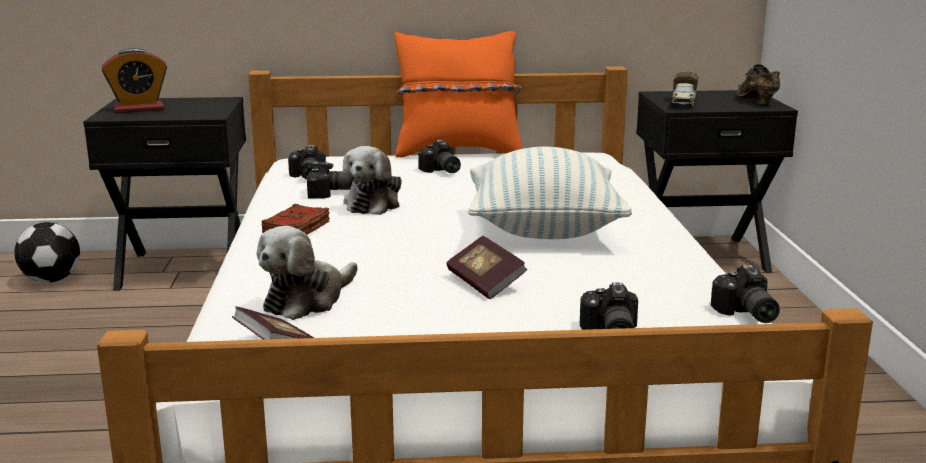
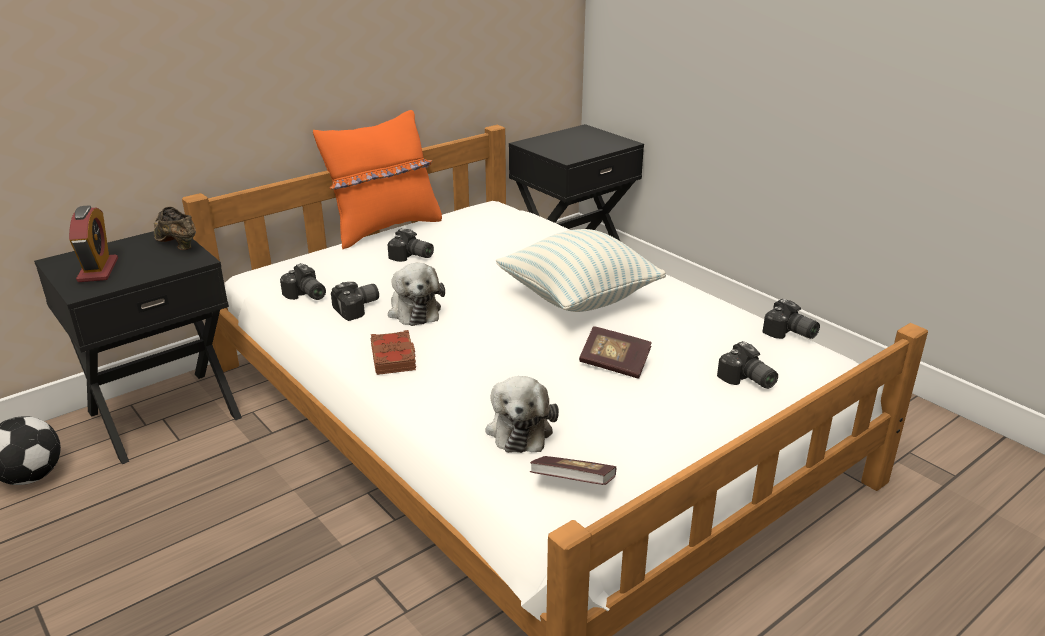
camera: 35 degrees left, 10 degrees up
(139, 109) = (98, 270): alarm clock -> alarm clock turned 45 degrees counterclockwise
(683, 103) = (561, 151): toy truck -> none
(756, 101) = (604, 138): brown shoe -> brown shoe (176, 244)

